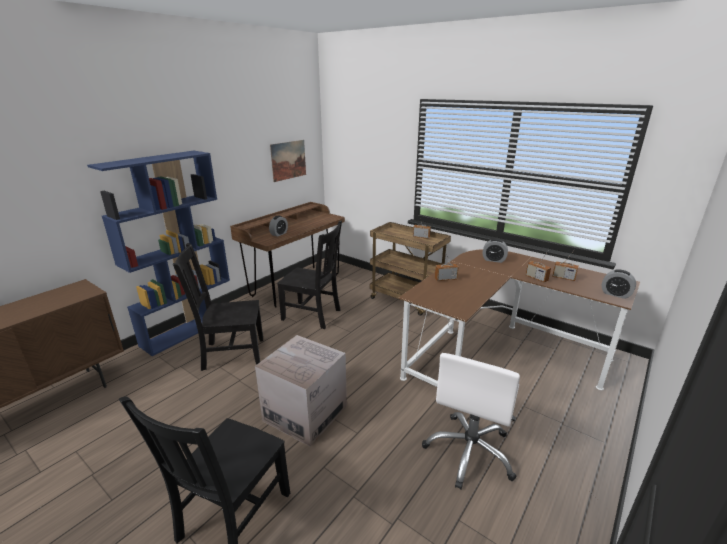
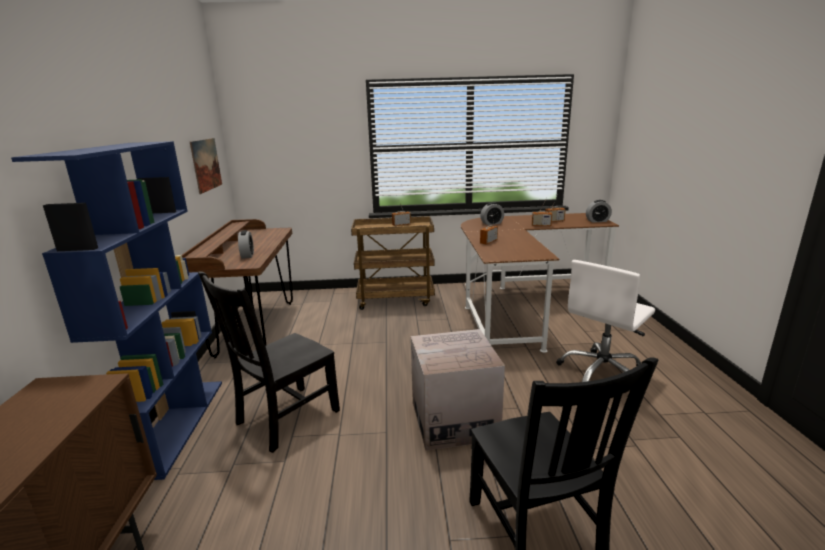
camera: 40 degrees left, 5 degrees down
(313, 315) = (324, 344): black chair -> none
(470, 452) = (602, 373): white office chair -> white office chair turned 60 degrees clockwise

